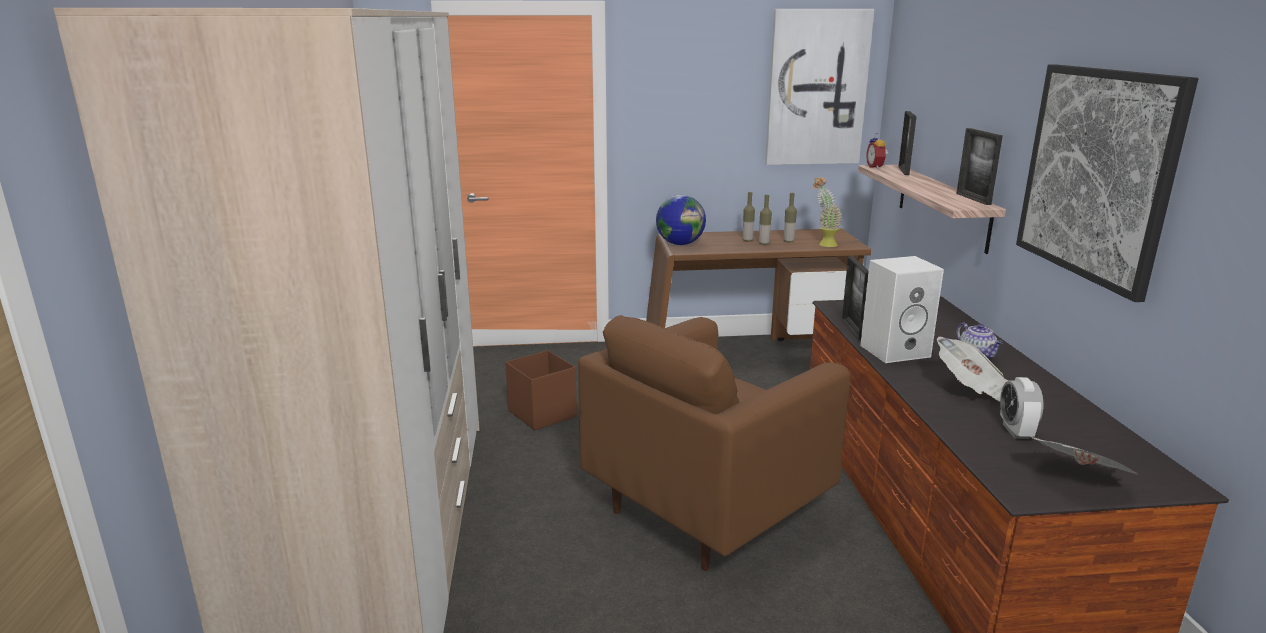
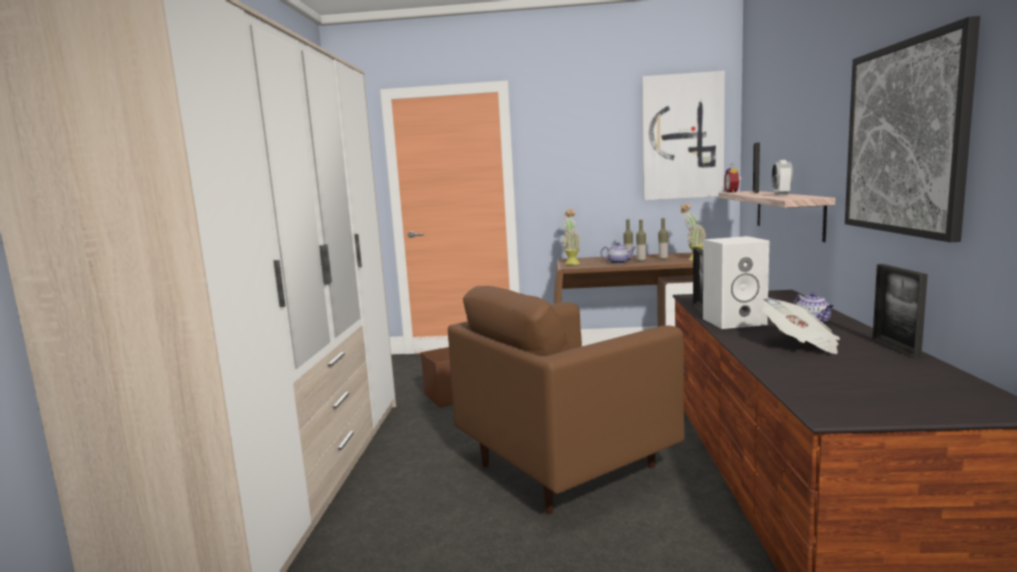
camera: 10 degrees right, 10 degrees down
(680, 244) = (571, 263): globe -> potted plant
(738, 246) = (618, 262): none -> teapot
(973, 199) = (808, 196): picture frame -> picture frame (895, 348)
(1015, 431) = (836, 371): alarm clock -> alarm clock (781, 194)
(1079, 479) = (895, 405): newspaper -> none

